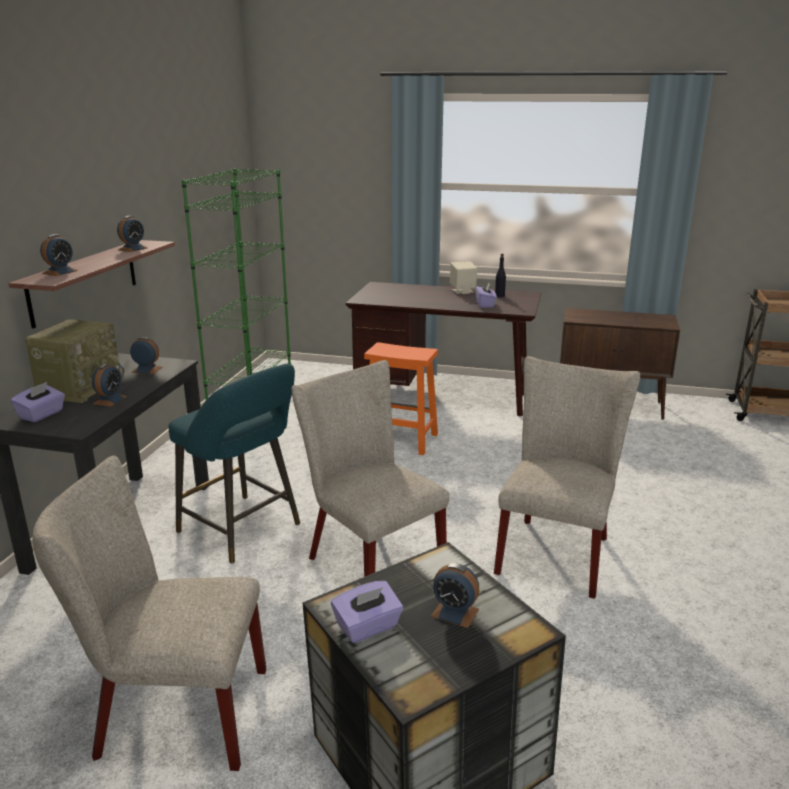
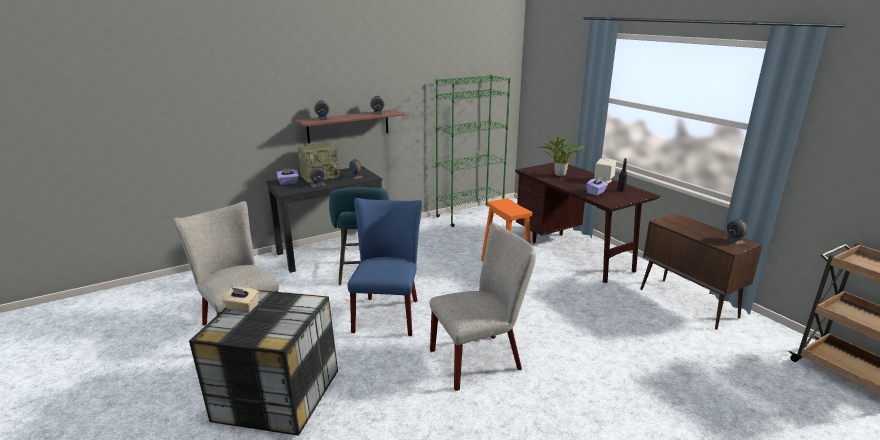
camera: 45 degrees right, 0 degrees up
(368, 561) = (388, 313): beige chair -> blue chair
(368, 627) = (242, 307): purple tissue box -> beige tissue box
(405, 296) = (558, 174): none -> potted plant
(455, 612) = (272, 320): alarm clock -> alarm clock (734, 240)

